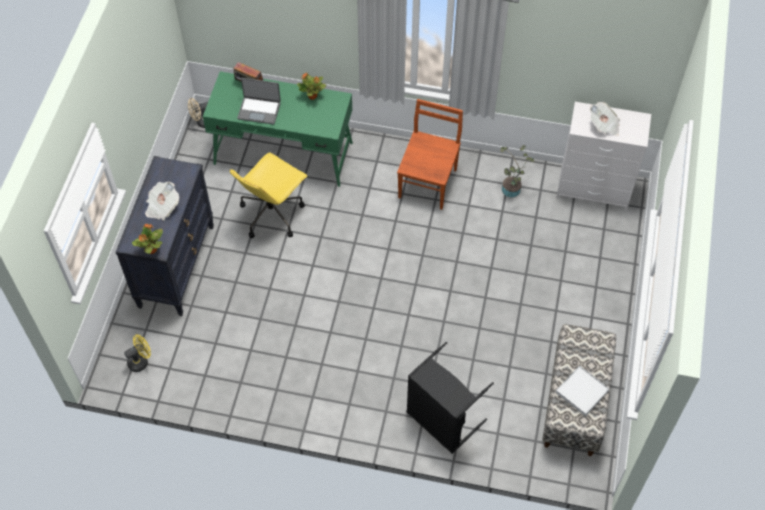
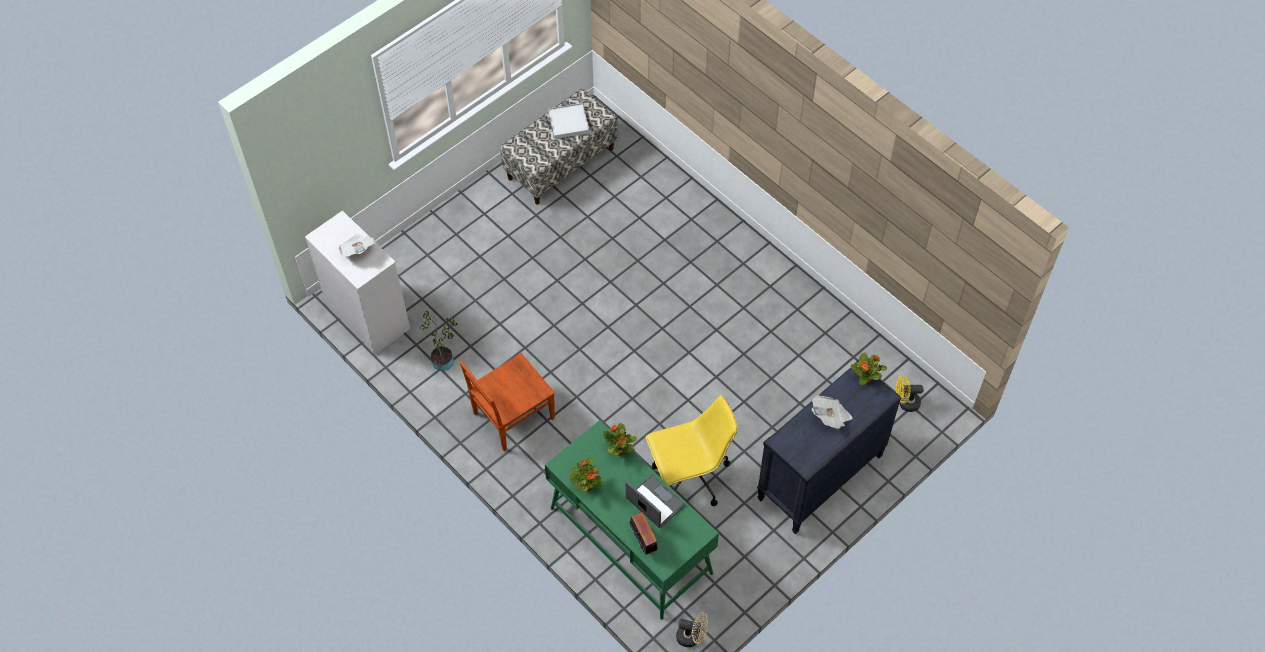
camera: 145 degrees left, 0 degrees up
(307, 127) = (619, 451): none -> potted plant
(441, 422) = (678, 209): black laundry basket -> none

